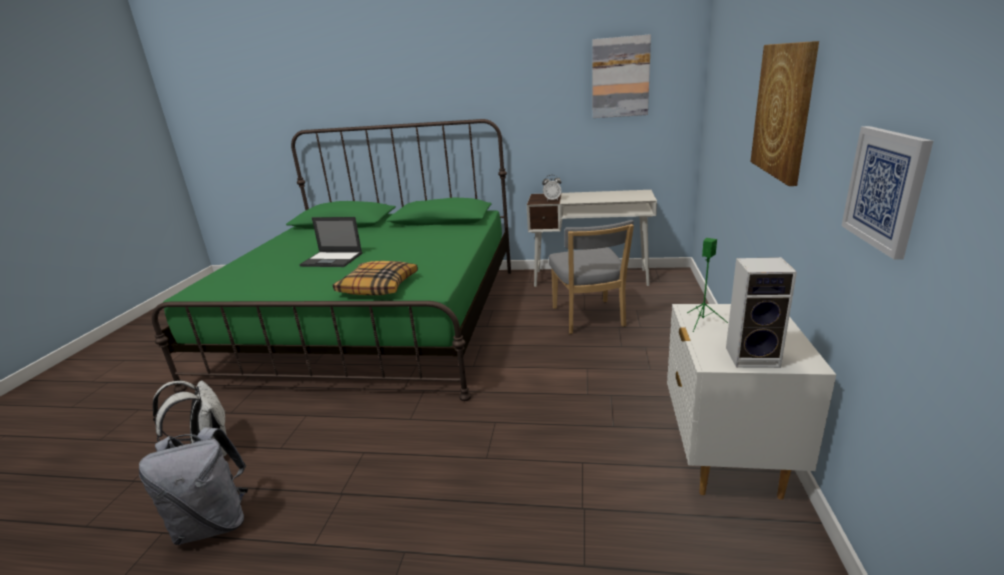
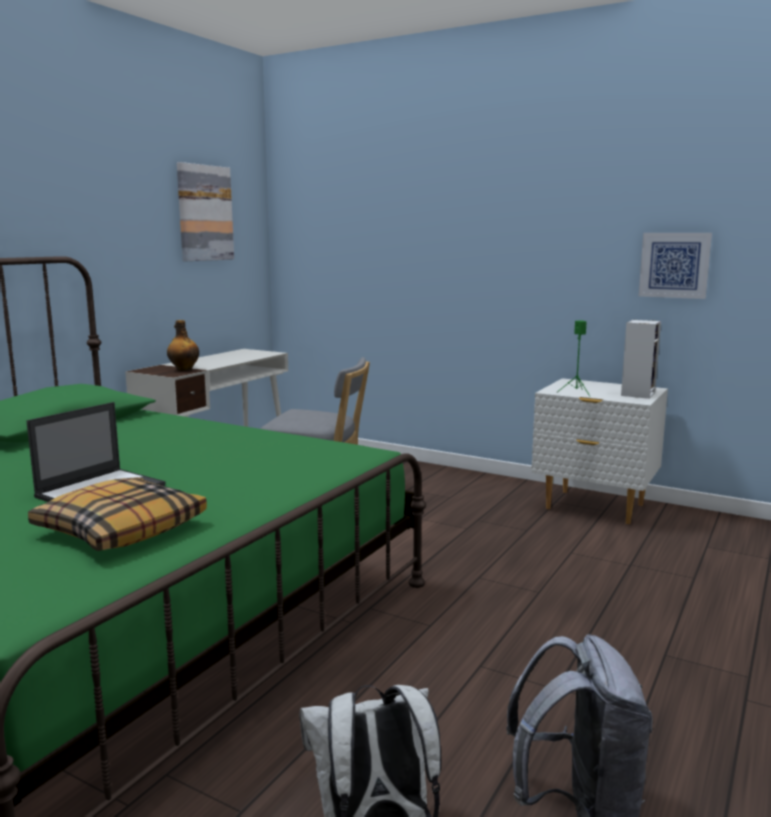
camera: 70 degrees left, 10 degrees down
(378, 286) = (304, 472): pillow -> pillow (120, 529)
(552, 200) = (184, 369): alarm clock -> bottle
(783, 110) = (506, 236): picture -> none

